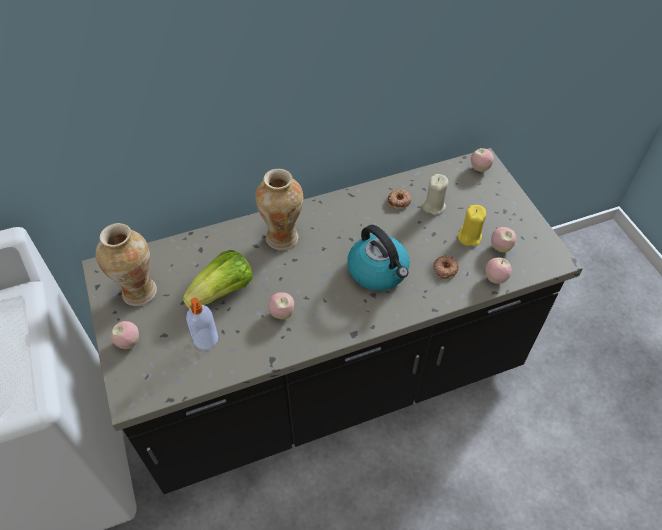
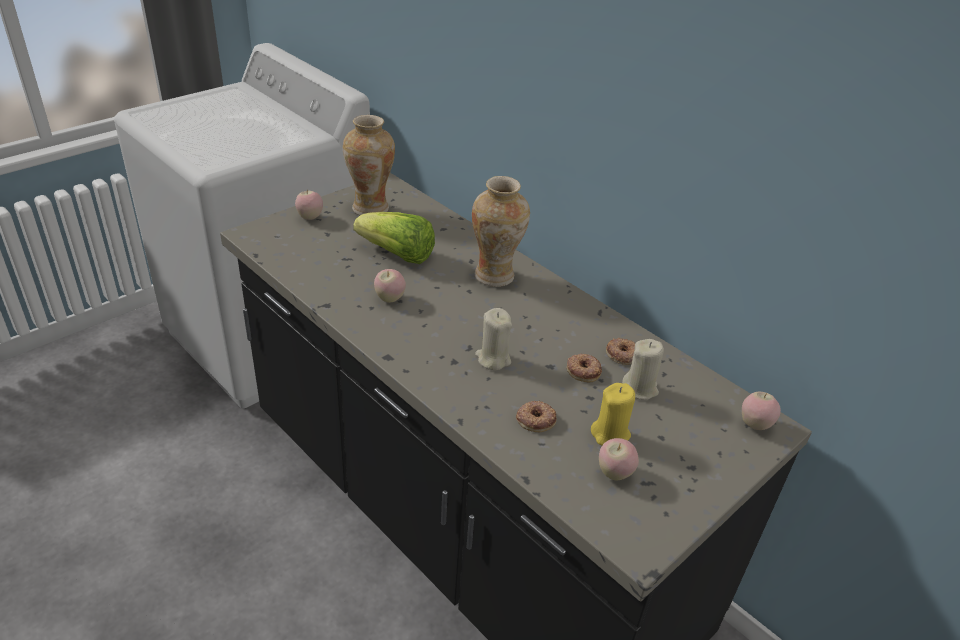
camera: 65 degrees right, 15 degrees down
(206, 340) = (332, 258): soap dispenser -> none
(378, 271) = (493, 359): kettle -> beige candle
(407, 227) = (583, 370): none -> donut
(495, 278) = (551, 476): apple -> none

